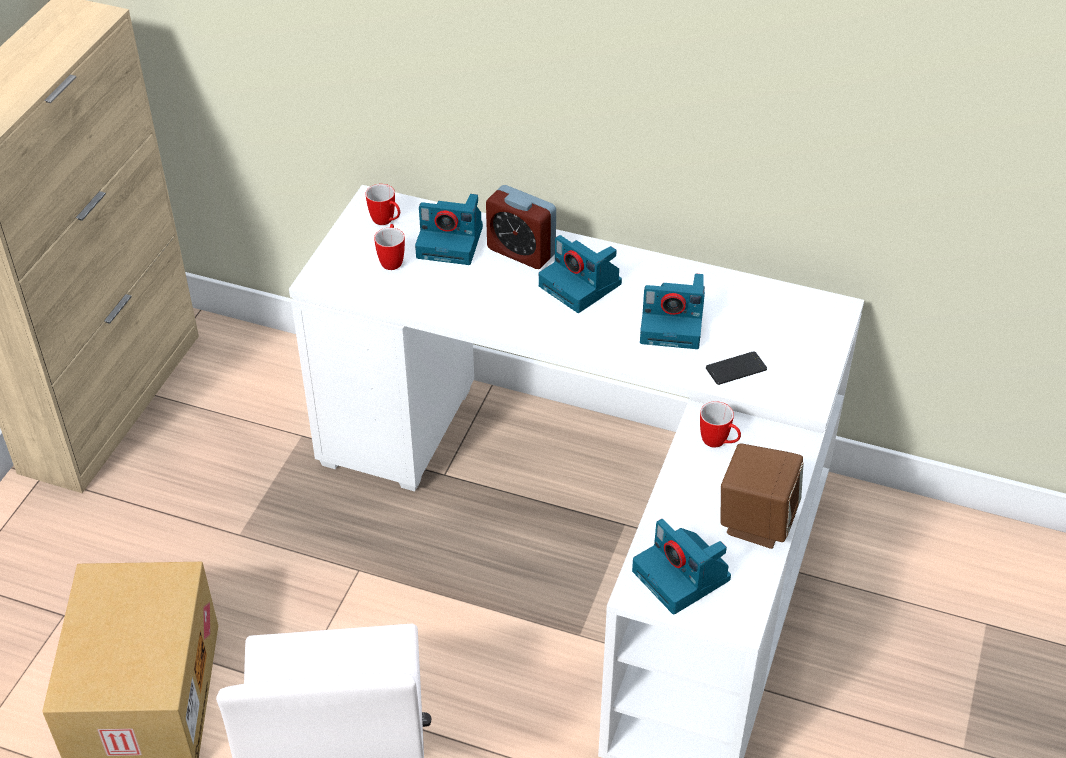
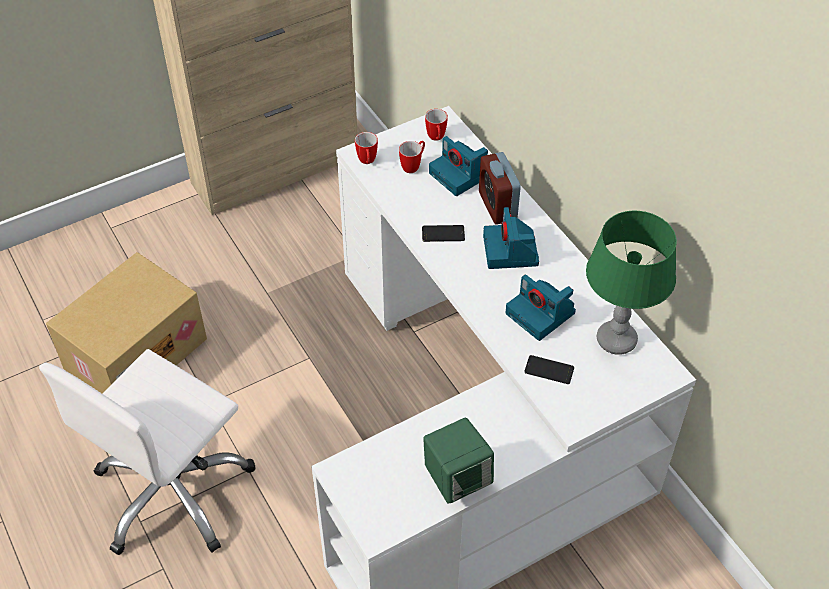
camera: 40 degrees right, 5 degrees up
(497, 306) = (443, 234): none -> phone
(683, 576) = (374, 481): camera -> none
(719, 443) = (491, 412): mug -> mug (367, 162)
(756, 521) = (457, 479): brown speaker -> green speaker
(763, 307) = (616, 340): none -> green table lamp

